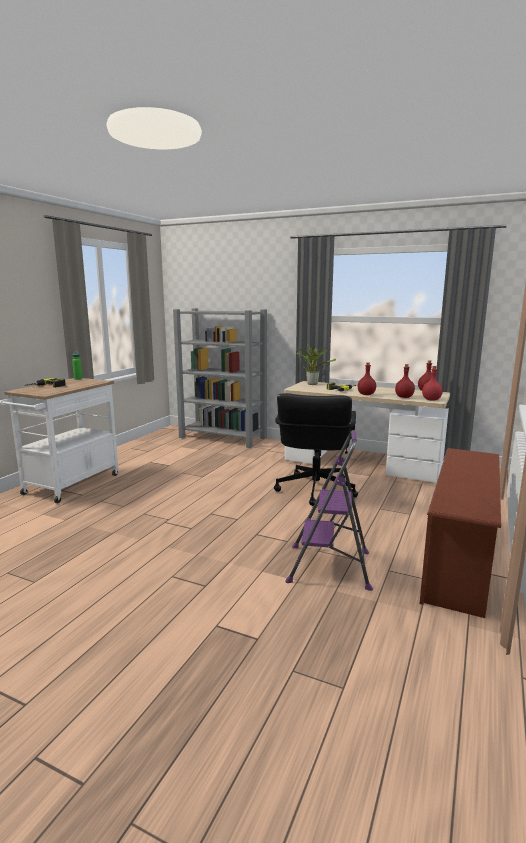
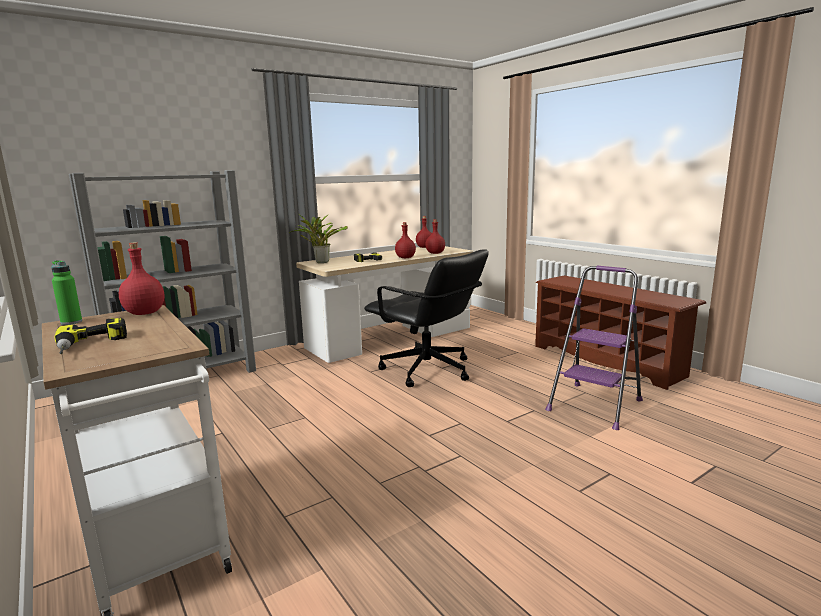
camera: 60 degrees left, 0 degrees up
(431, 399) = (456, 250): red bottle -> red bottle (144, 313)

